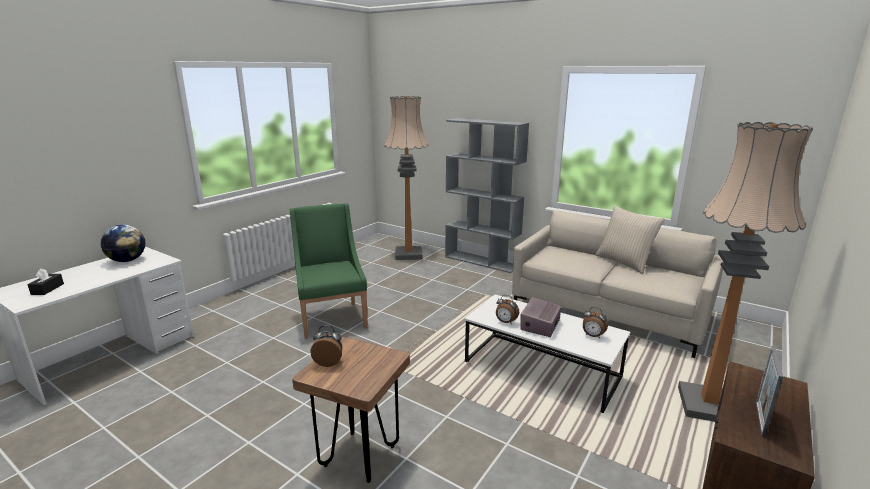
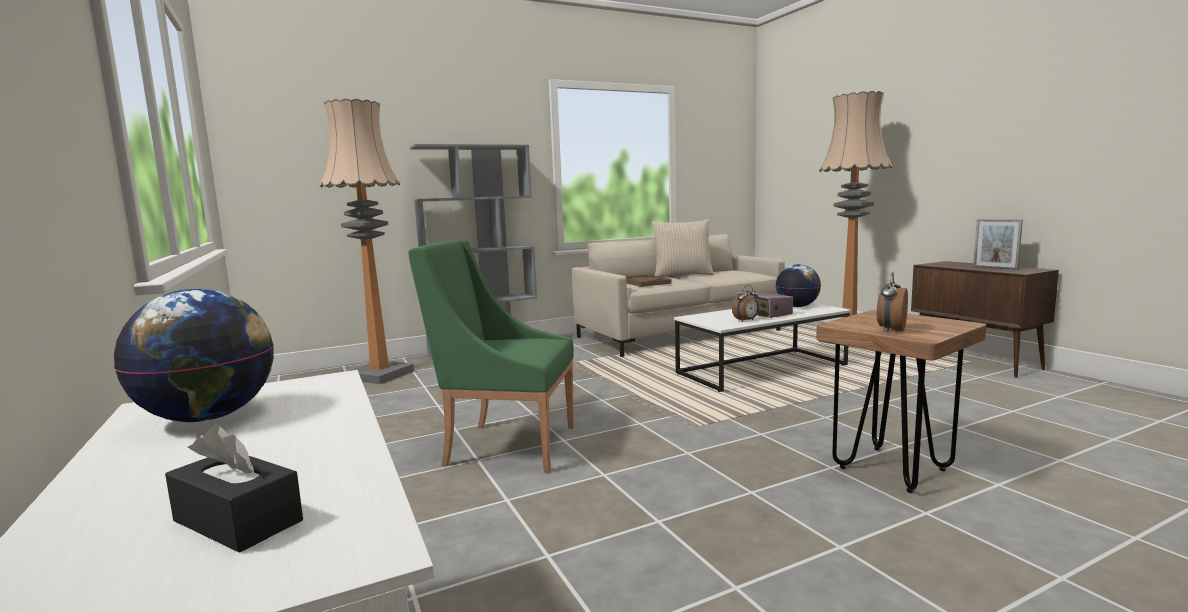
camera: 60 degrees left, 10 degrees down
(561, 257) = (645, 282): none -> brown tray
(592, 336) = (797, 306): alarm clock -> globe

